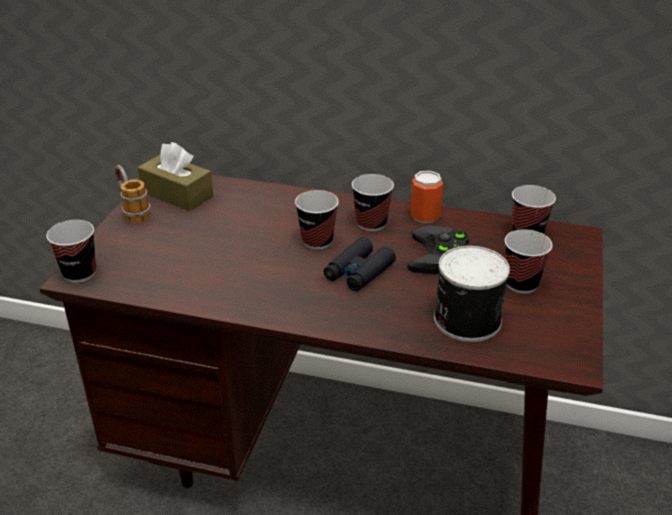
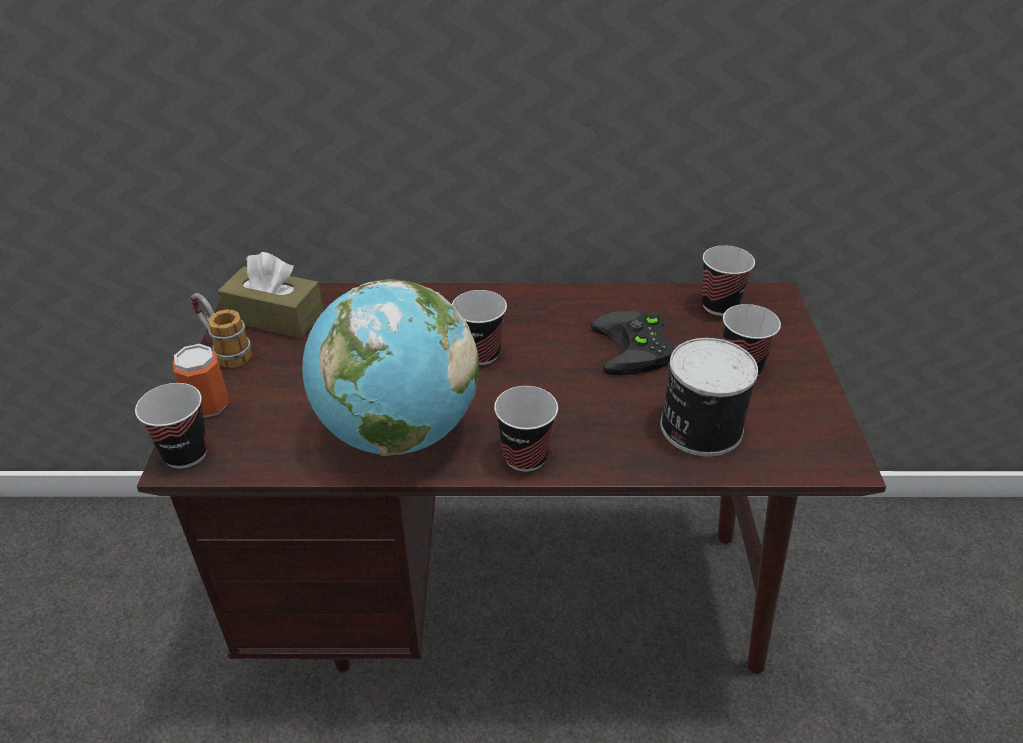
camera: 15 degrees left, 5 degrees up
(232, 284) = (398, 432): none -> globe
(359, 272) = (548, 387): black binoculars -> none
(371, 223) = (536, 319): cup -> cup (525, 456)
(425, 216) = (594, 299): can -> can (208, 405)

